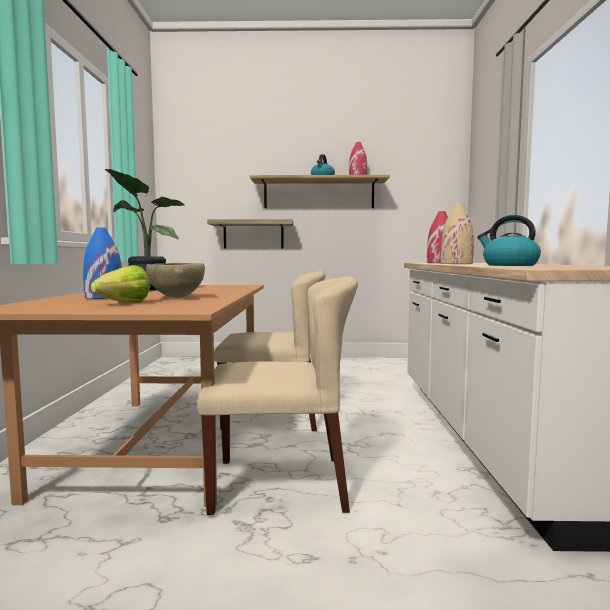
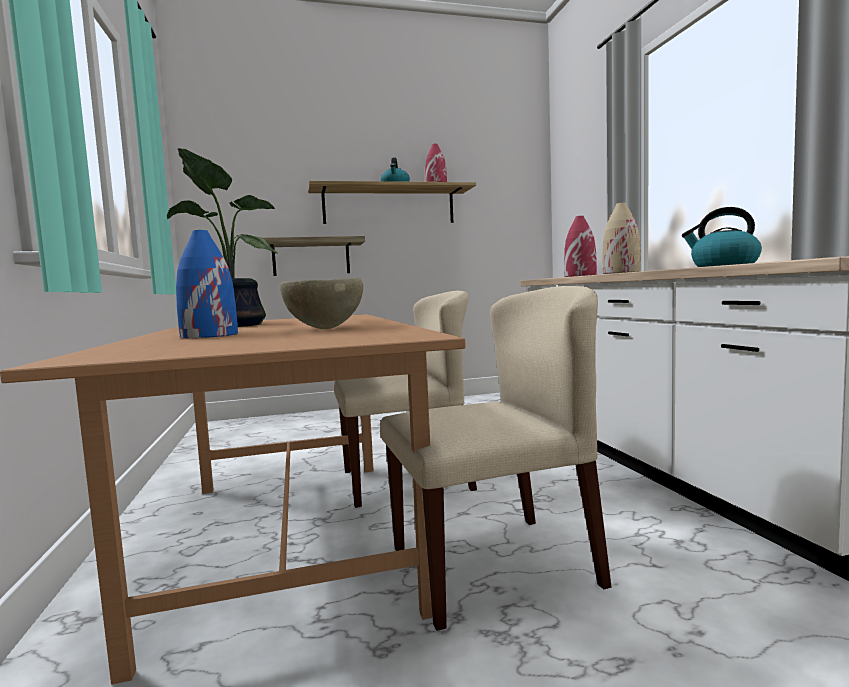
camera: 15 degrees left, 0 degrees up
(119, 304) = (272, 339): lettuce -> none

